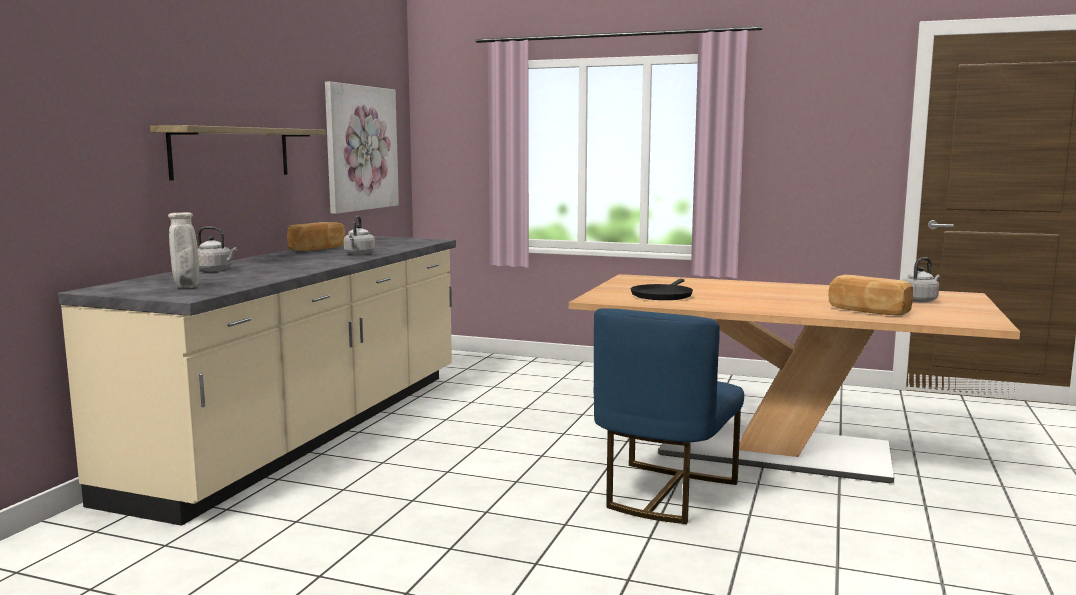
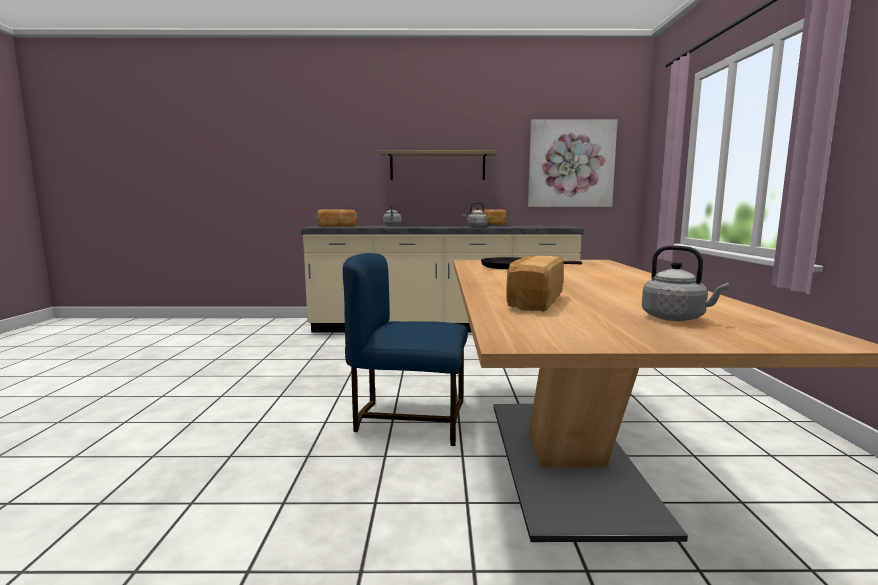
camera: 70 degrees right, 0 degrees up
(186, 288) = (337, 226): beige vase -> bread

